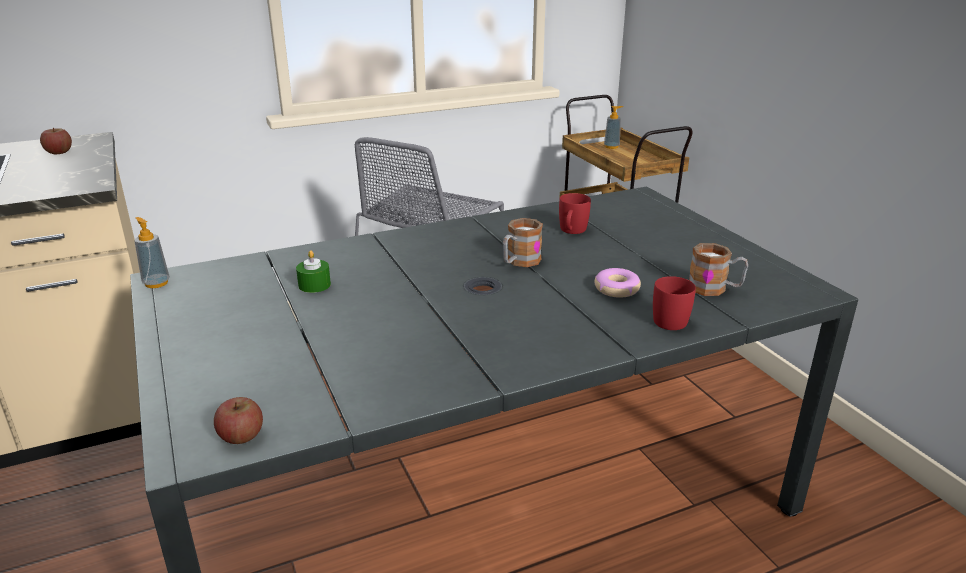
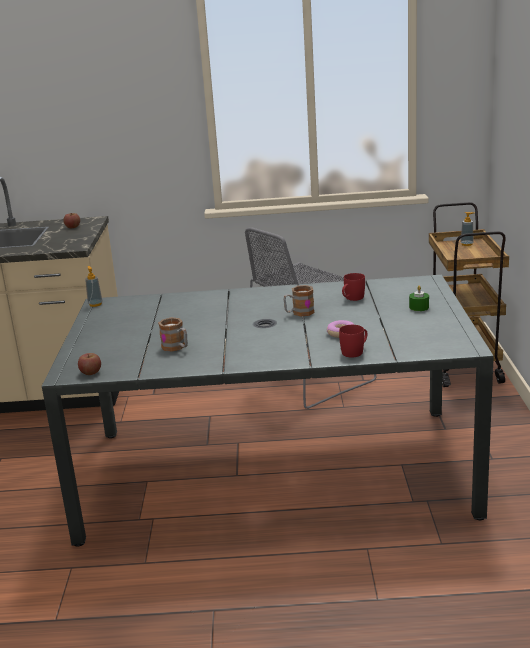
camera: 25 degrees right, 5 degrees down
(314, 285) = (173, 313): green candle -> green candle (419, 307)
(715, 289) = (403, 340): mug -> mug (176, 347)

